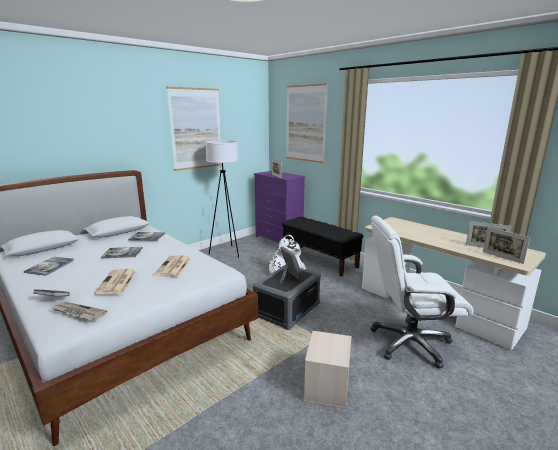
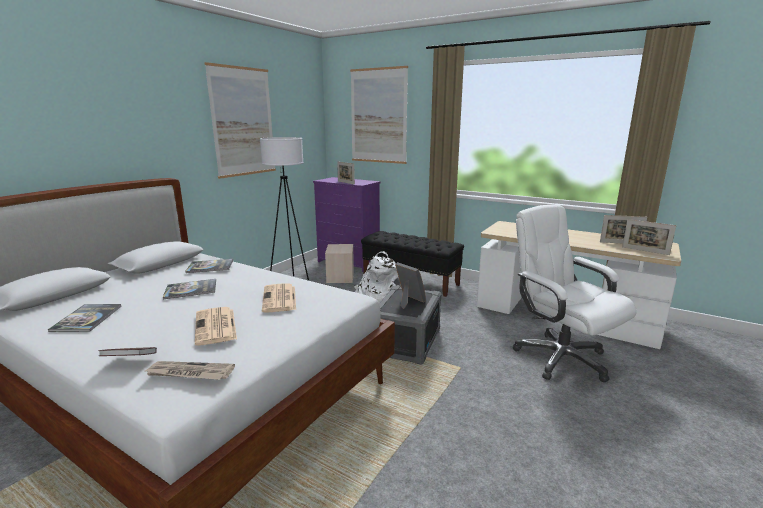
camera: 15 degrees left, 0 degrees up
(328, 387) = (504, 422): beige storage box -> beige storage box (340, 277)
(409, 343) = (560, 358): white office chair -> white office chair turned 75 degrees clockwise

